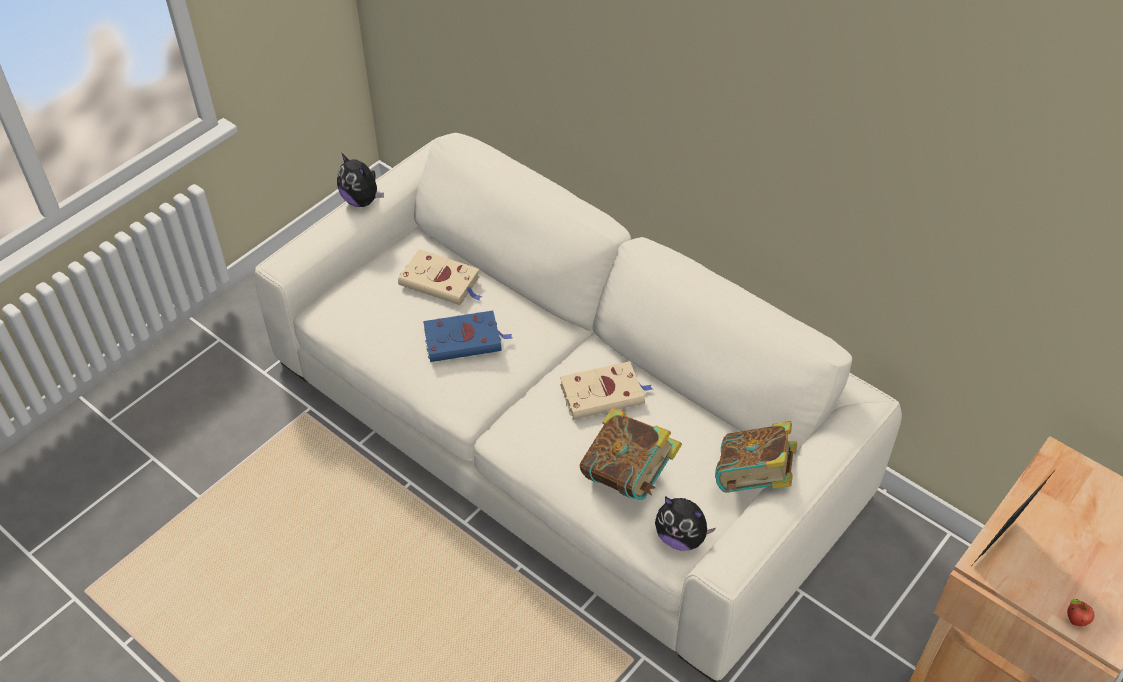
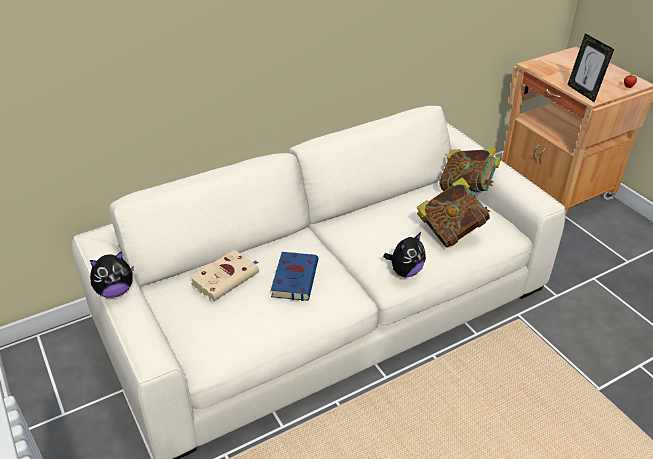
camera: 70 degrees left, 10 degrees down
(604, 394) = (378, 225): beige book -> none
(680, 537) = (499, 227): plush toy -> plush toy (405, 271)

